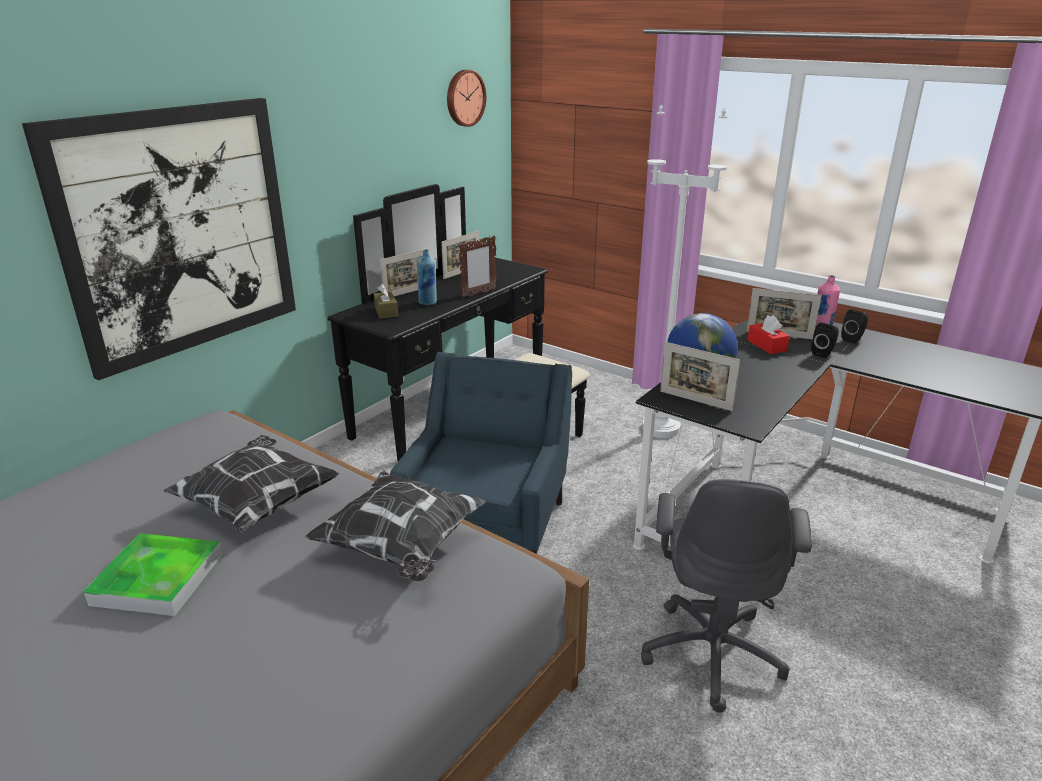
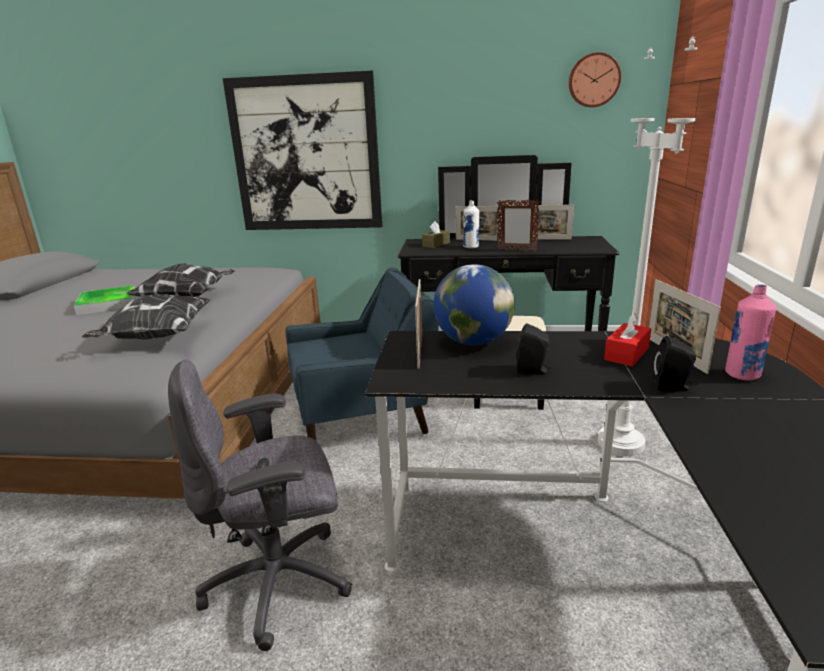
camera: 60 degrees right, 5 degrees down
(428, 303) = (471, 247): blue bottle -> white bottle
(853, 339) = (772, 398): black speaker -> black speaker (533, 371)

